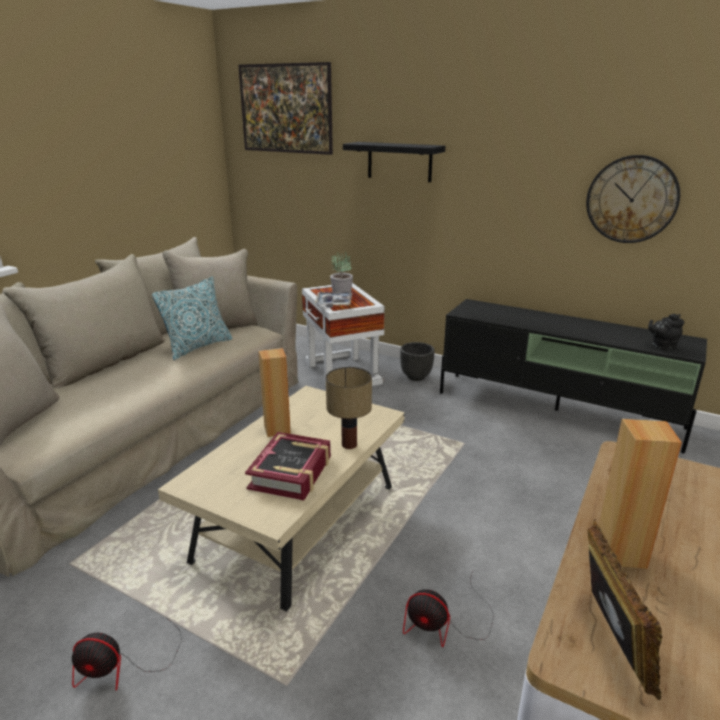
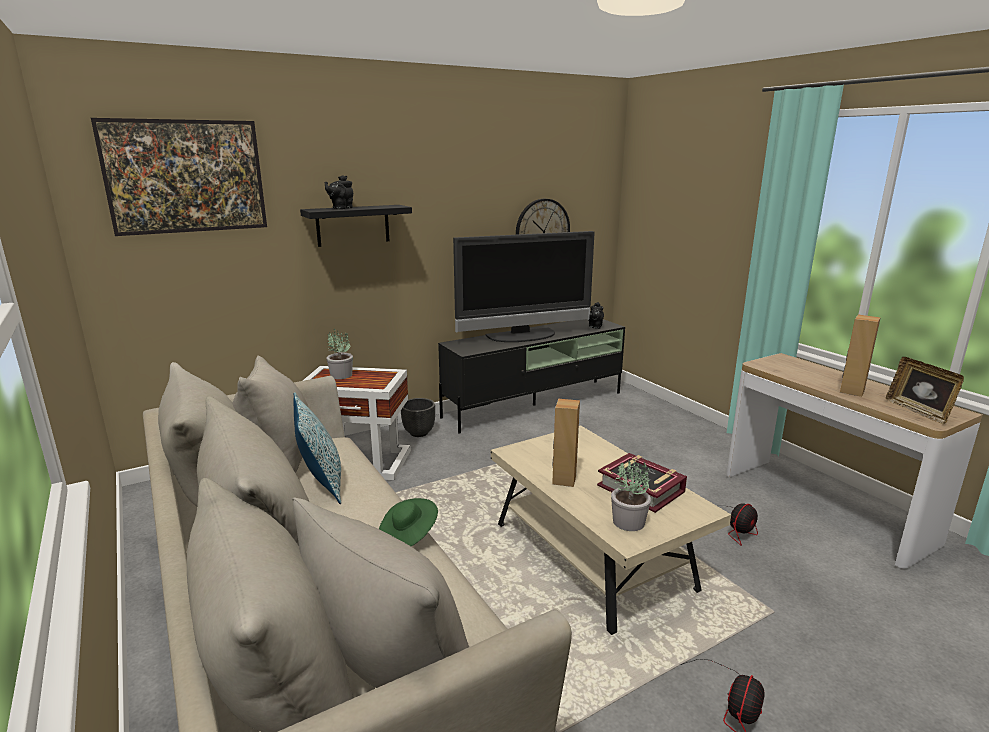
camera: 60 degrees left, 5 degrees down
(144, 392) = (408, 536): none -> green hat
(220, 478) = (629, 522): none -> potted plant
(333, 303) = (366, 384): tray -> none
(349, 444) = (614, 456): table lamp -> none
(380, 143) = (341, 208): none -> black teapot
(550, 322) = (523, 336): none -> television
(610, 641) = (918, 411): picture frame -> picture frame turned 135 degrees counterclockwise

